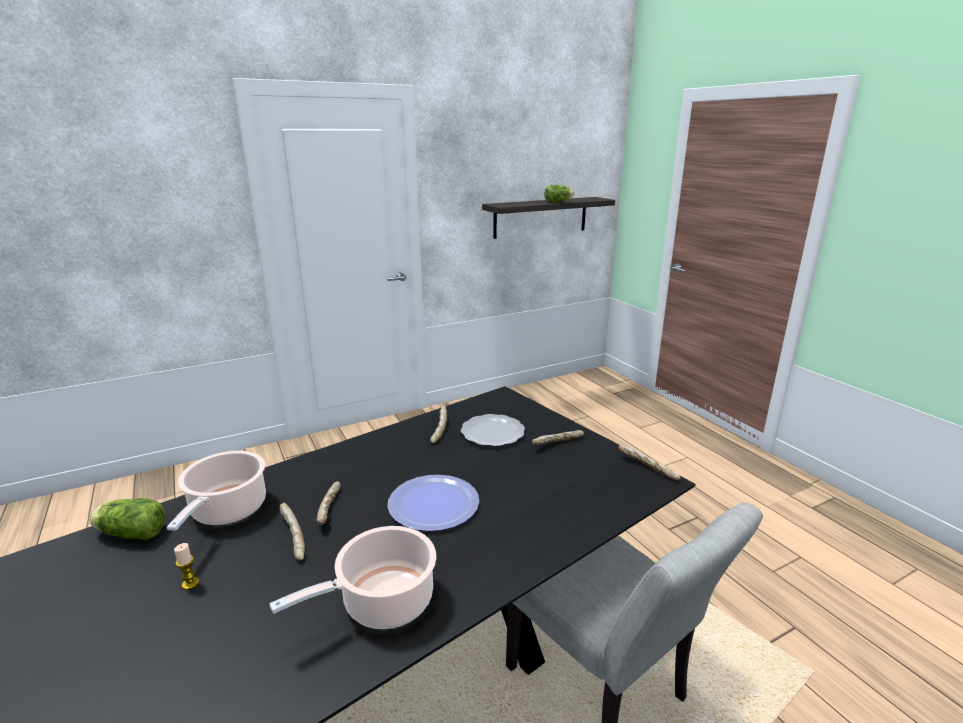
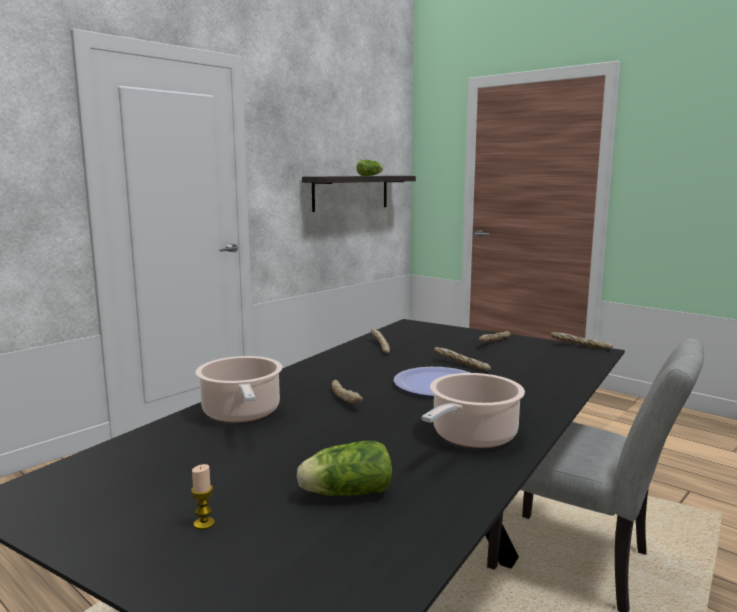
camera: 20 degrees left, 10 degrees down
(130, 533) = (155, 440): lettuce -> lettuce (344, 493)
(190, 583) = (274, 456): candle -> candle (204, 524)
(292, 538) = (335, 418): bread -> bread (461, 365)
(492, 432) = (430, 343): plate -> none

